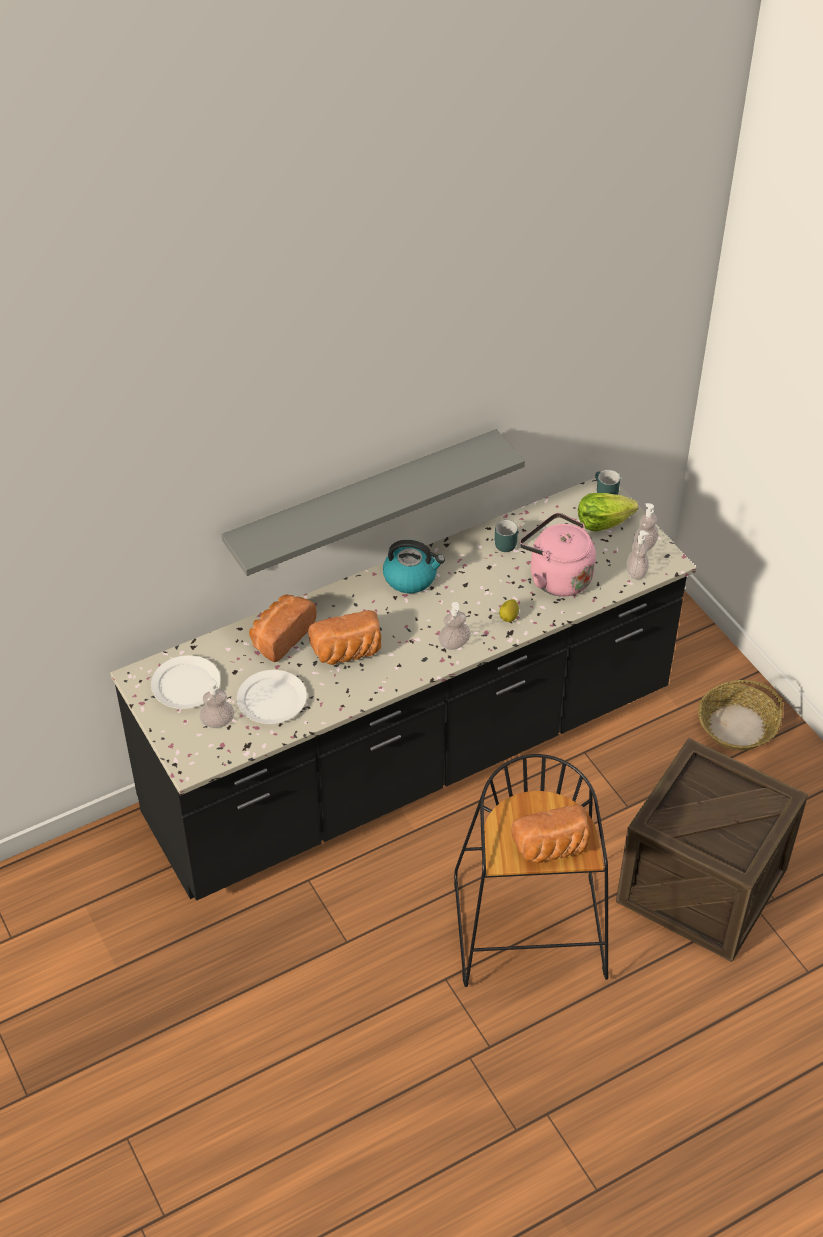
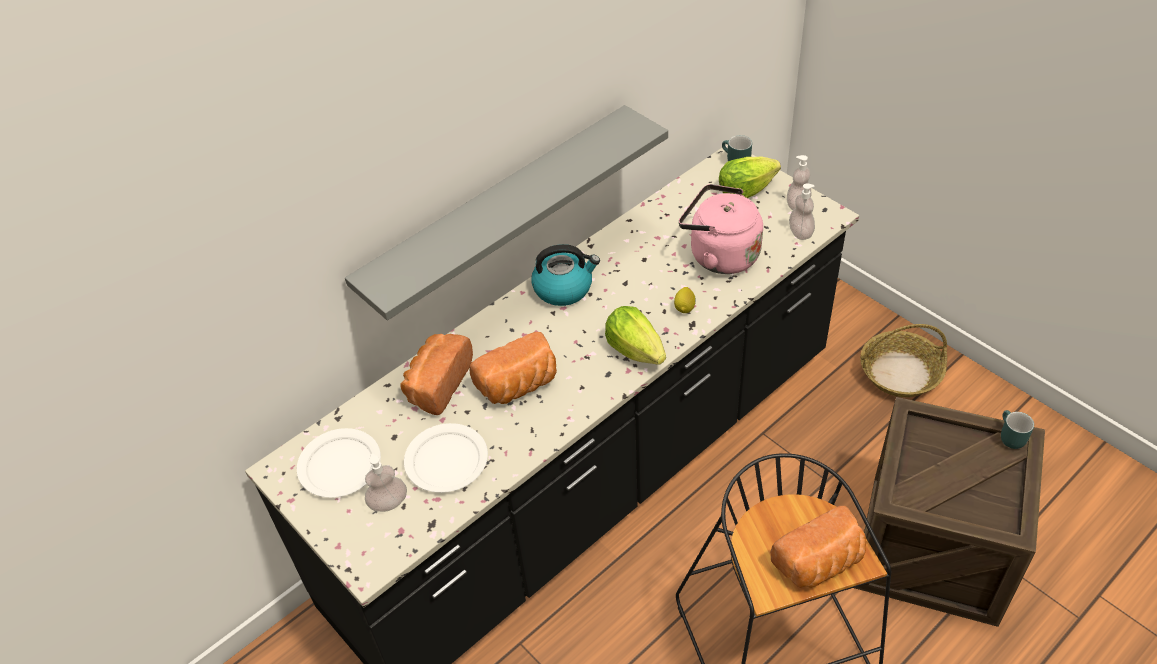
camera: 10 degrees left, 0 degrees up
(454, 644) = (635, 349): soap dispenser -> lettuce
(503, 542) = (650, 231): turquoise mug -> turquoise mug (1008, 436)

